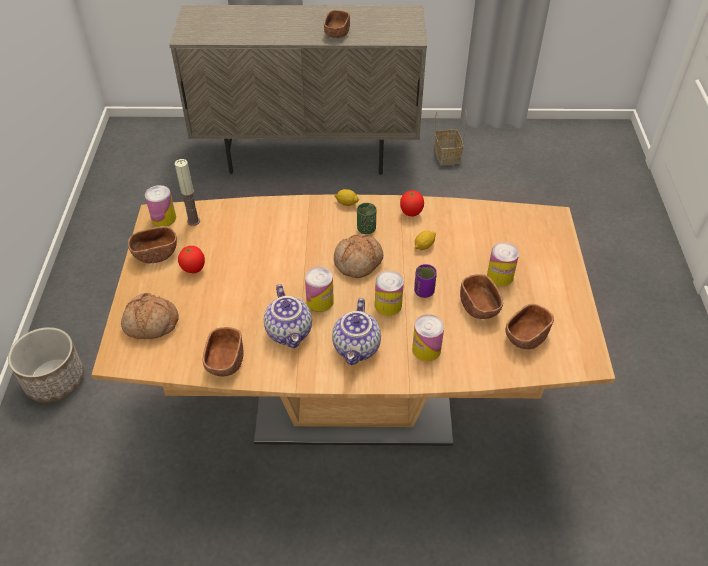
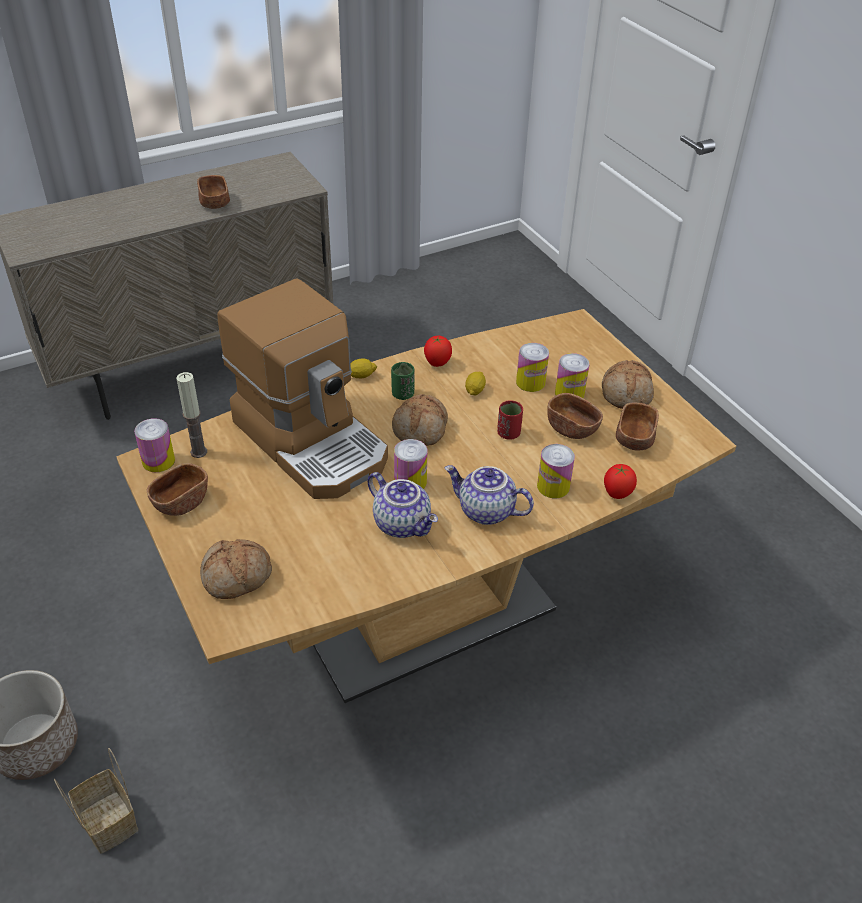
camera: 30 degrees left, 5 degrees down
(194, 269) = (241, 502): tomato -> tomato (616, 494)
(225, 362) = (356, 581): brown bowl -> none
(275, 241) = (313, 440): none -> coffee machine
(357, 348) = (485, 512): teapot -> teapot turned 135 degrees clockwise
(388, 305) = (483, 459): can -> can (530, 382)
(424, 291) = (508, 433): purple cup -> red cup
(446, 155) = (354, 321): basket -> basket (106, 821)
(550, 294) = (627, 394): none -> bread

